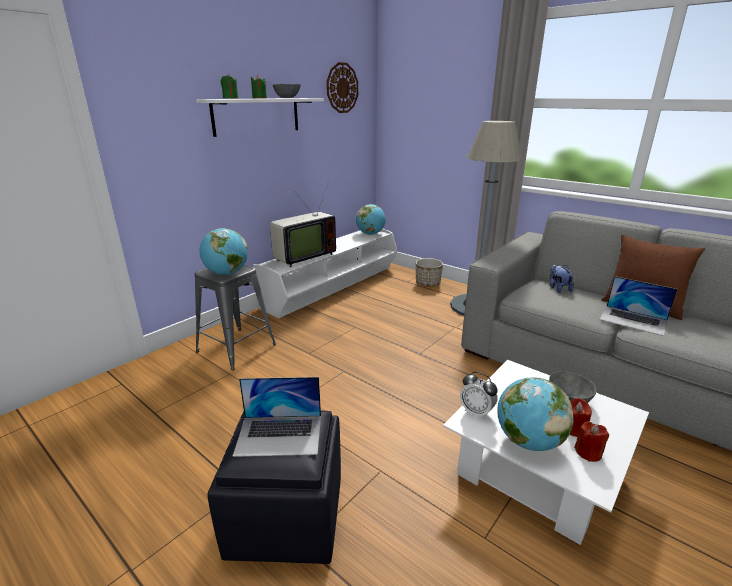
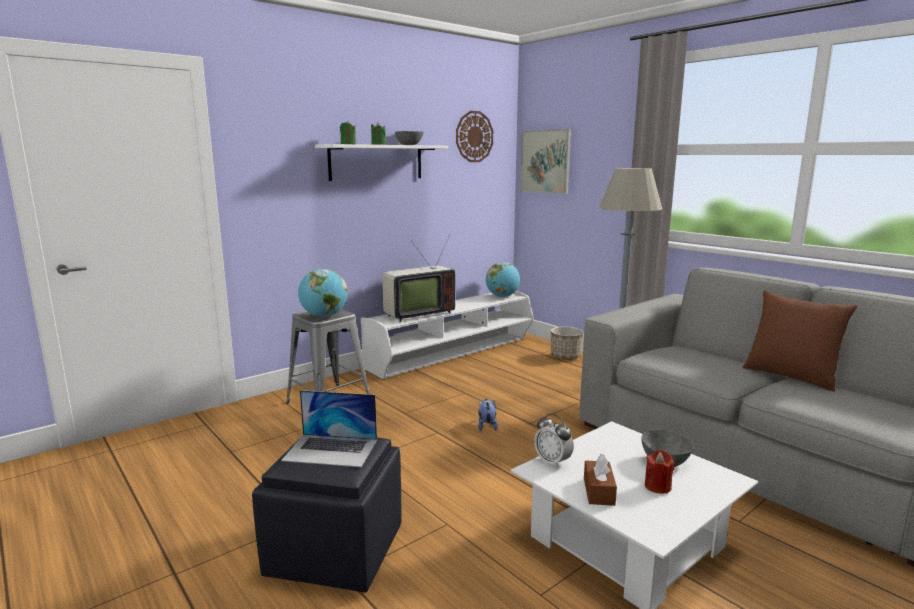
camera: 10 degrees right, 10 degrees down
(405, 111) = (545, 161): none -> picture
(528, 441) = (598, 491): globe -> brown tissue box
(558, 288) = (694, 353): plush toy -> plush toy (486, 426)
(588, 452) = (663, 507): red candle -> none
(633, 320) = (768, 386): laptop -> none

